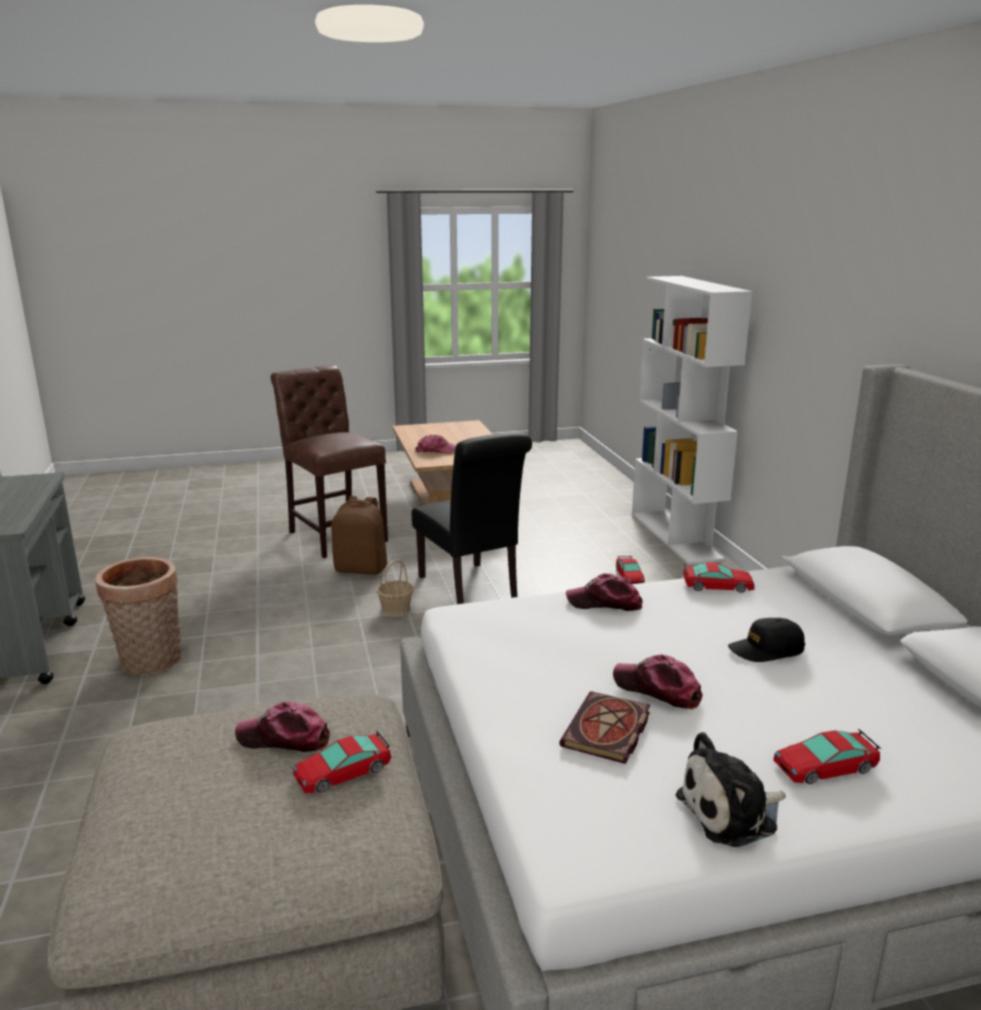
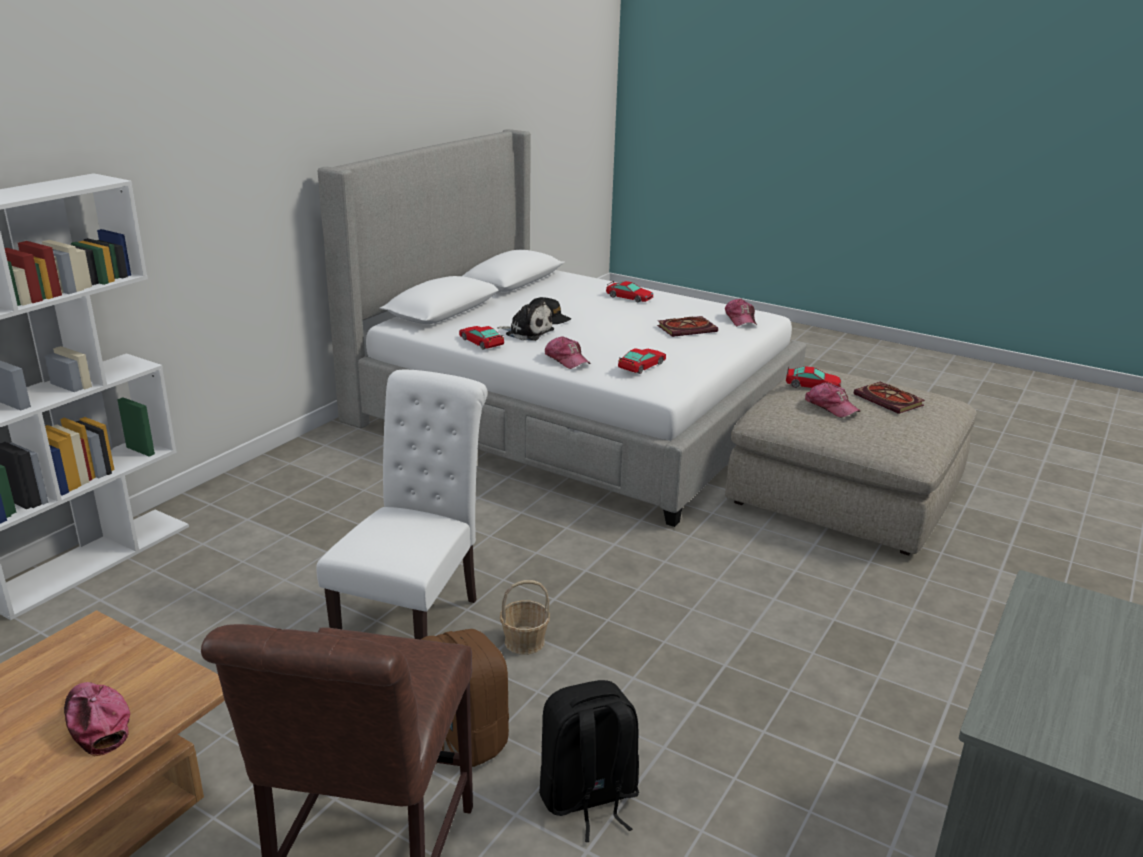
camera: 135 degrees left, 5 degrees up
(150, 663) = (848, 719): basket -> none
(206, 800) = (890, 400): none -> book
(275, 579) = (588, 798): none -> black backpack
(471, 590) = (415, 620): black chair -> white chair
(629, 576) = (261, 546): toy car -> toy car (642, 366)
(657, 689) = (635, 328): cap -> cap (741, 319)
(732, 813) = (689, 304): plush toy -> plush toy (527, 332)

